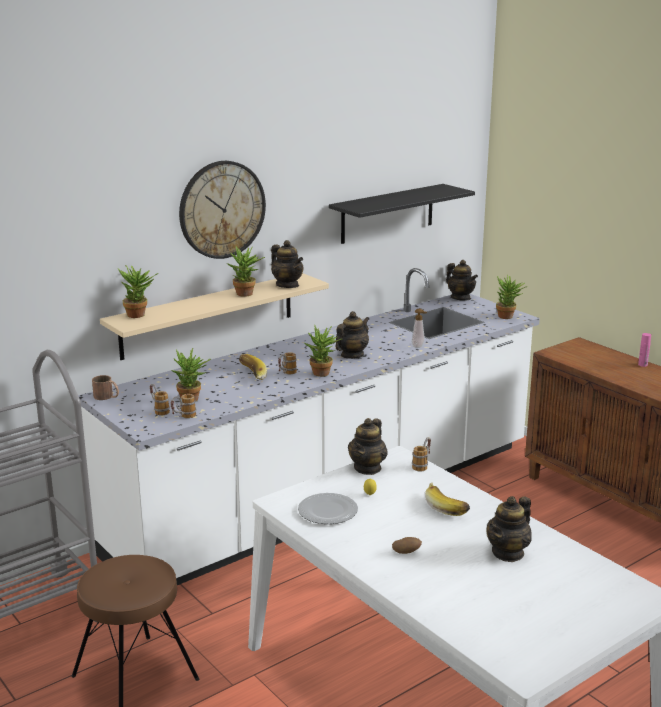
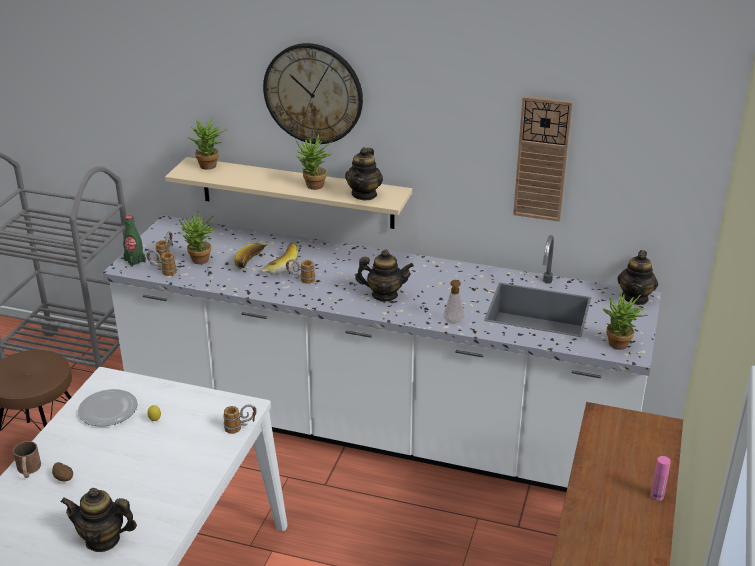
camera: 55 degrees right, 10 degrees up
(107, 397) = (170, 227): brown mug -> brown mug (28, 470)
(142, 424) = (135, 261): none -> green bottle
(322, 374) = (319, 298): potted plant -> none
(367, 468) = (206, 400): teapot -> none
(387, 213) = (542, 159): black shelf -> wall clock
(447, 506) = (167, 472): banana -> banana (253, 262)

